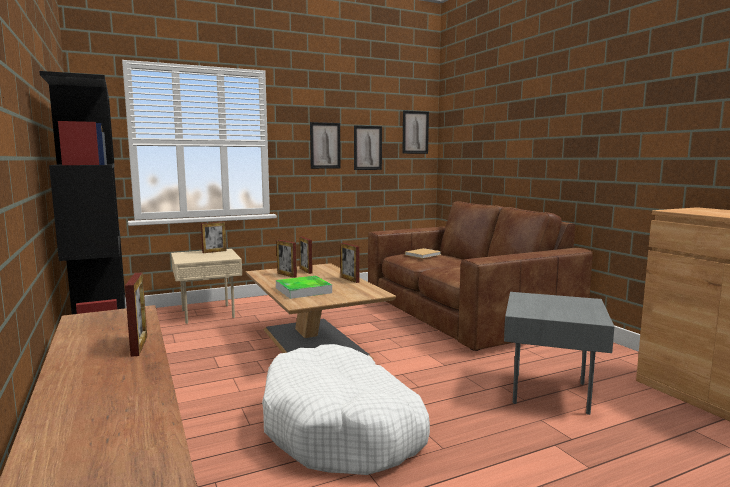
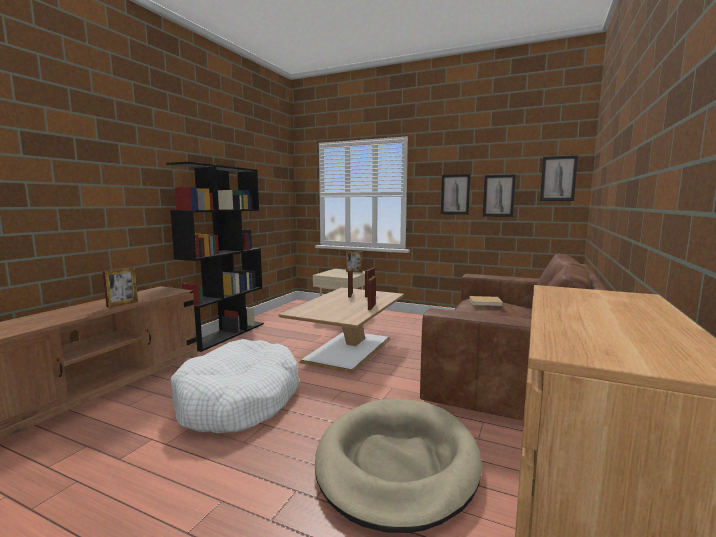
camera: 50 degrees right, 0 degrees up
(303, 290) = (323, 306): tray -> none
(552, 394) = (397, 463): grey side table -> beige dog bed

